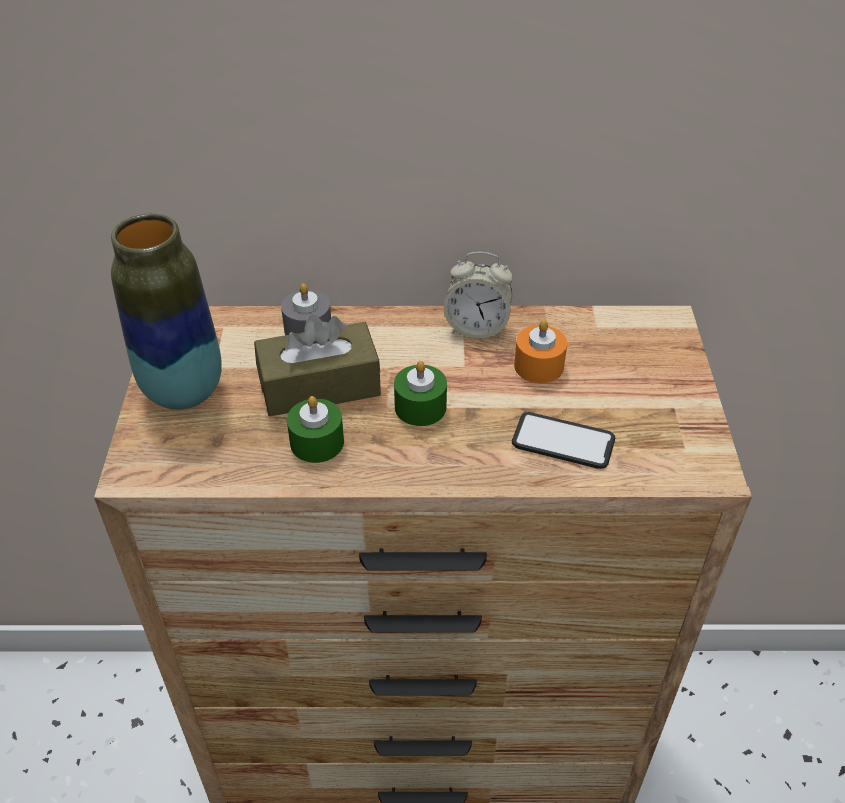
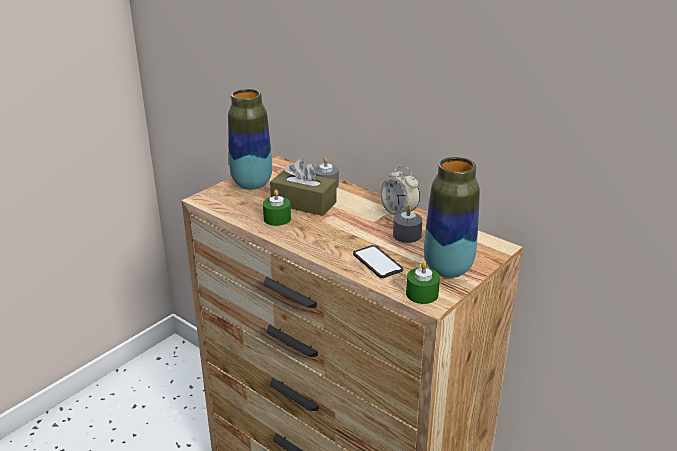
camera: 40 degrees right, 15 degrees down
(420, 407) = (333, 226): green candle -> green candle (422, 294)
(538, 366) = (407, 235): orange candle -> grey candle
(659, 398) = (448, 269): none -> vase

